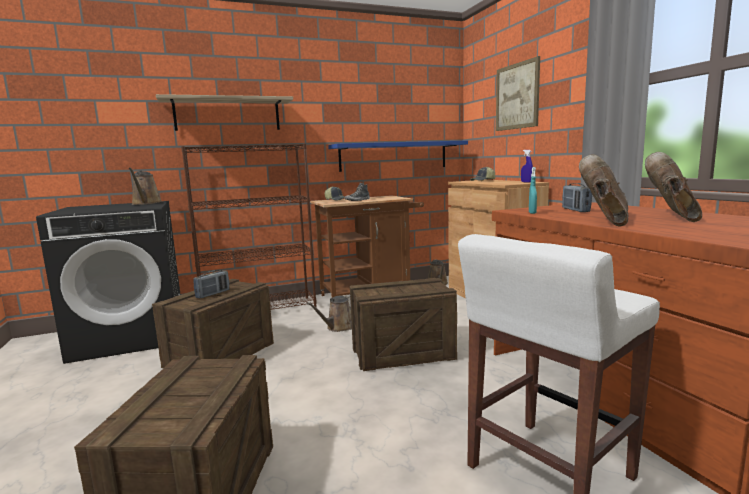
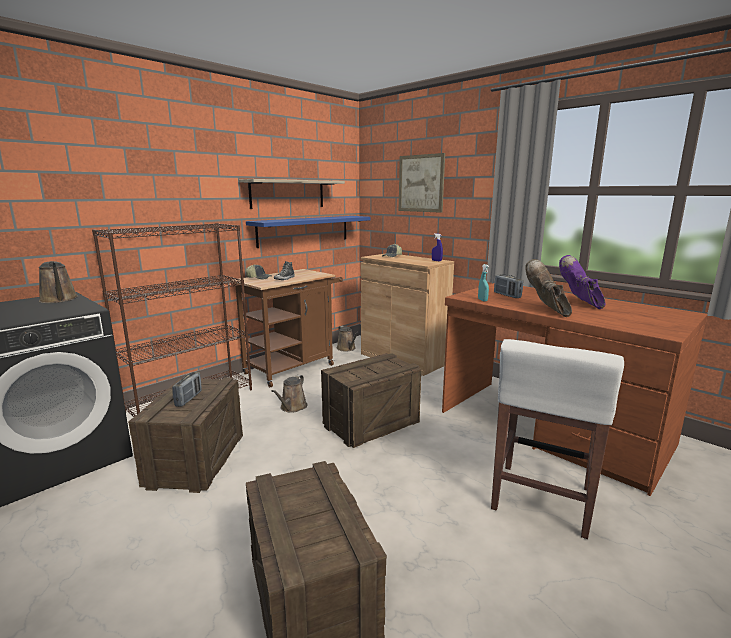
camera: 25 degrees left, 5 degrees up
(227, 115) = (140, 189): shelf -> shelf (288, 194)
(673, 217) = (580, 303): brown boot -> purple boot

